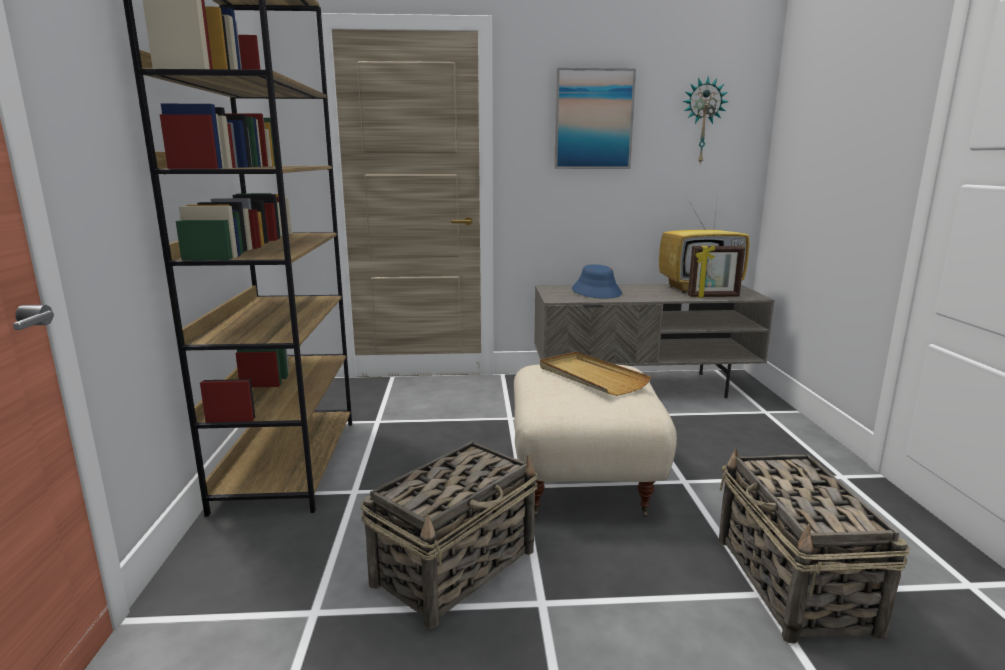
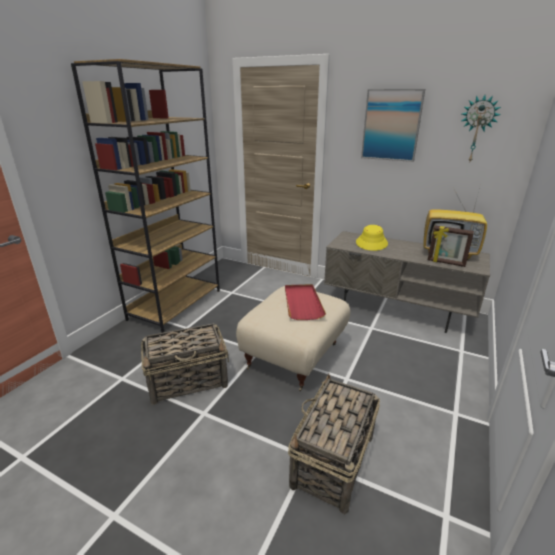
camera: 30 degrees right, 10 degrees up
(591, 377) = (302, 303): beige tray -> red tray
(596, 291) = (371, 243): blue hat -> yellow hat

